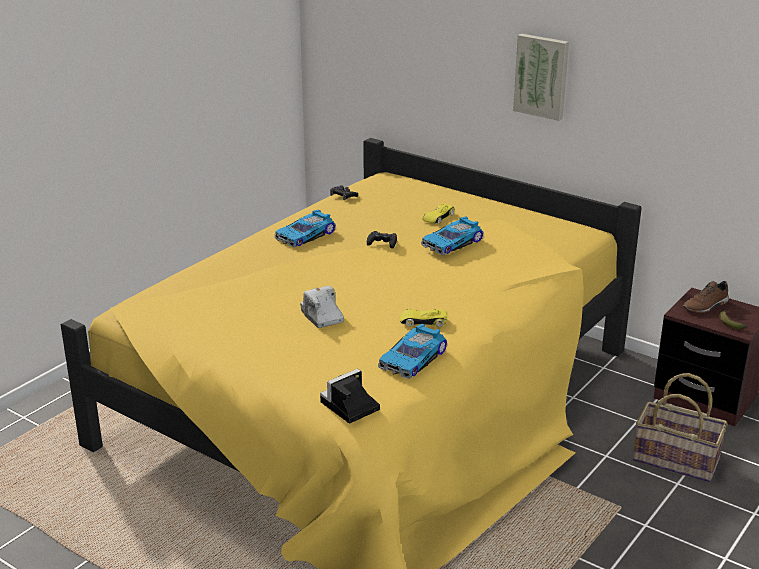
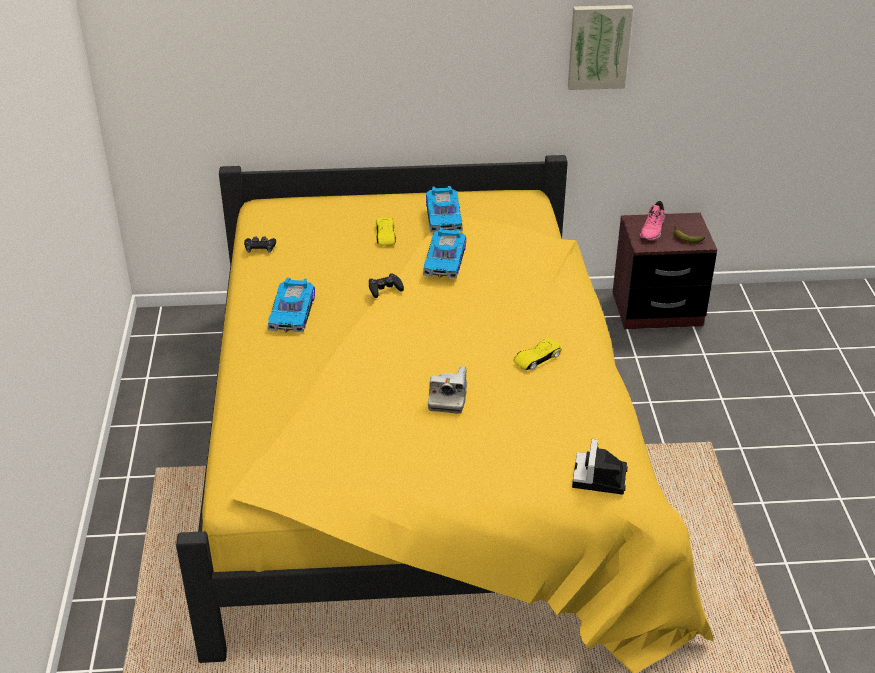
camera: 40 degrees left, 10 degrees up
(322, 316) = (448, 398): camera -> camera turned 105 degrees counterclockwise
(414, 359) = (583, 401): toy car -> toy car (444, 216)
(542, 76) = (438, 51): picture -> picture (598, 46)
(676, 460) = (699, 378): basket -> none
(706, 306) = (653, 230): brown shoe -> pink shoe

